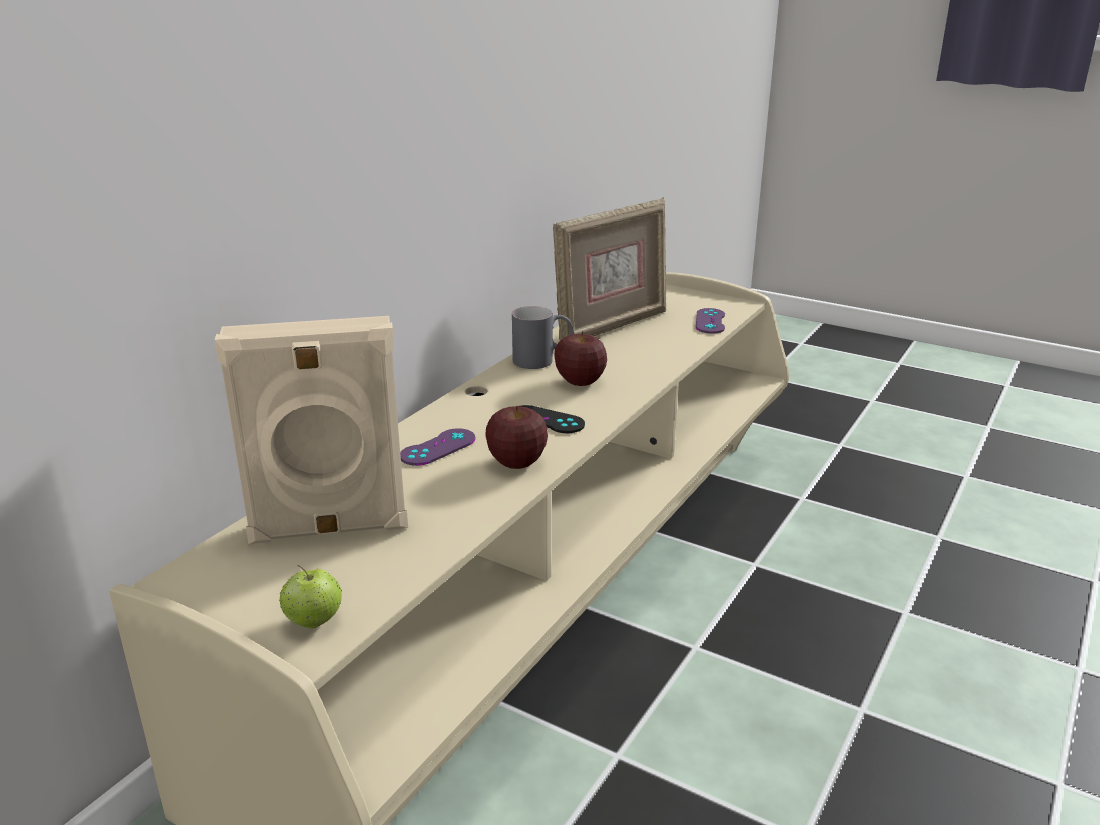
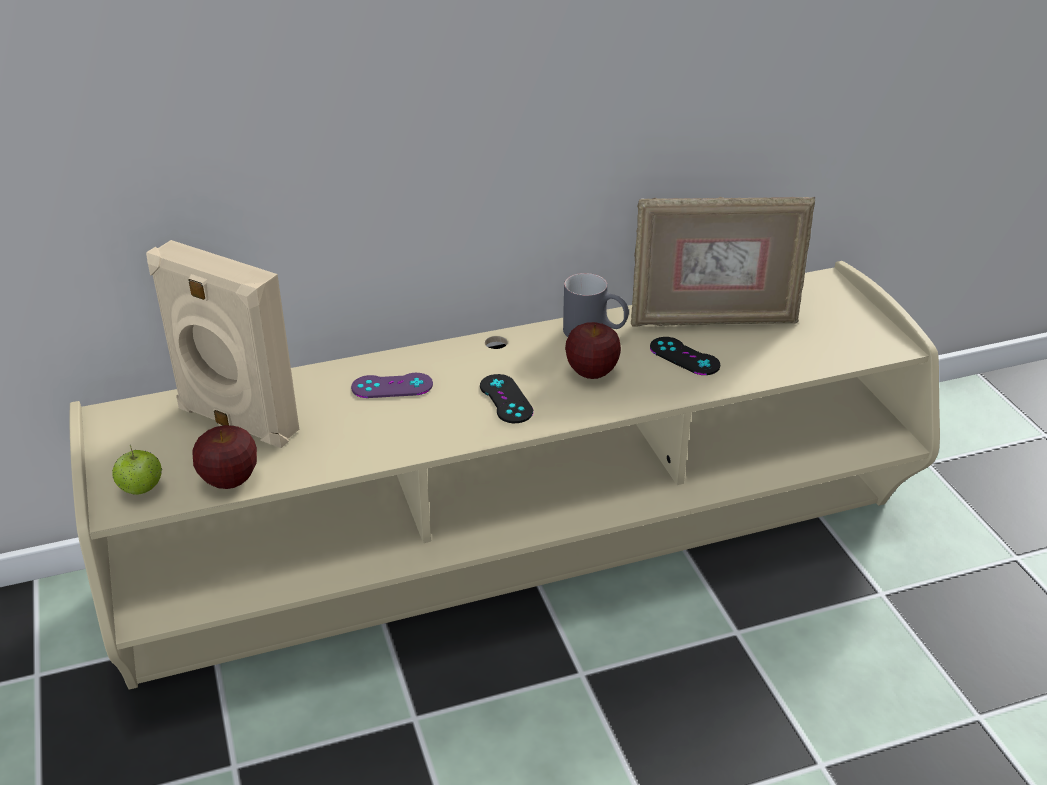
camera: 40 degrees right, 10 degrees up
(516, 462) = (426, 429): apple -> apple (229, 479)
(627, 351) = (684, 356): none -> black game controller
(710, 321) = (824, 355): purple game controller -> none

